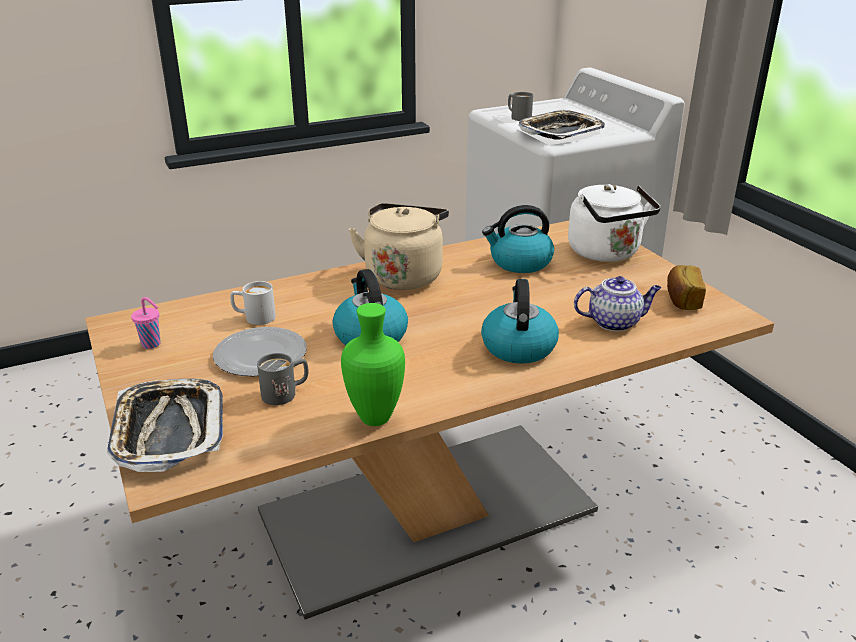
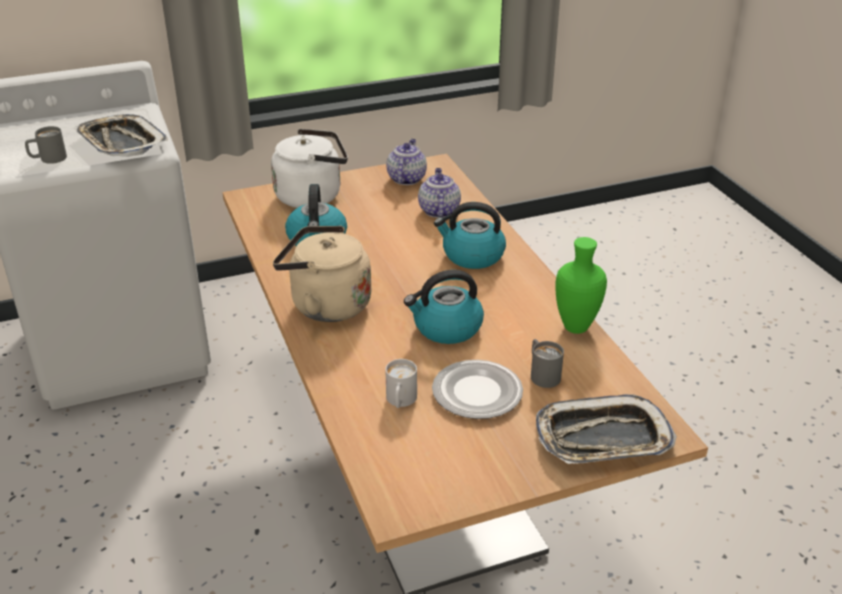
camera: 85 degrees left, 5 degrees up
(152, 344) = (450, 471): pink cup -> none
(682, 299) = (406, 178): bread -> teapot

